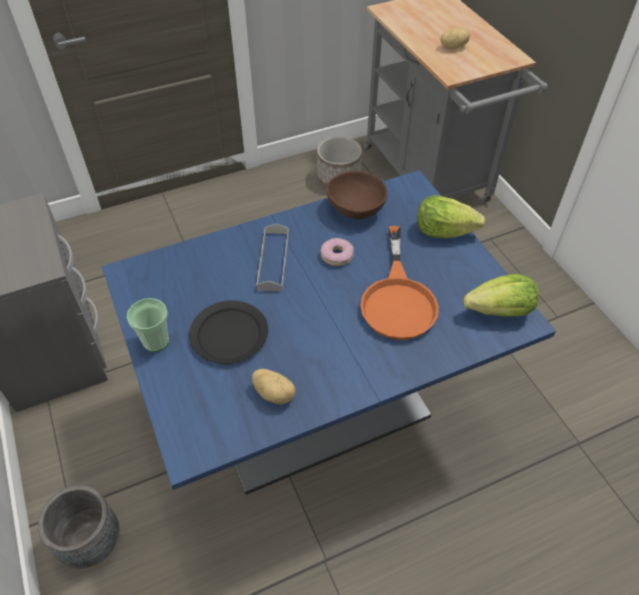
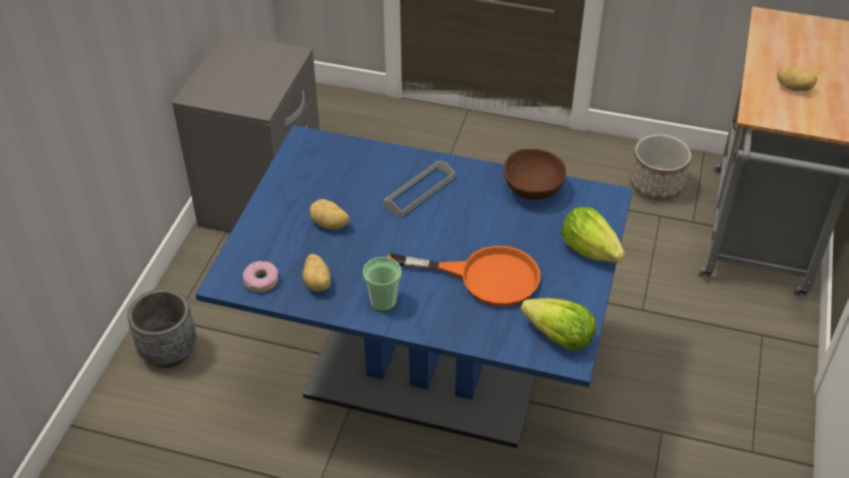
camera: 40 degrees right, 5 degrees down
(156, 341) = (276, 199): cup -> cup (383, 302)
(229, 334) = (329, 225): black plate -> potato
(337, 256) = (473, 216): donut -> donut (261, 280)
(398, 299) = (484, 277): orange frying pan -> orange frying pan turned 120 degrees counterclockwise

